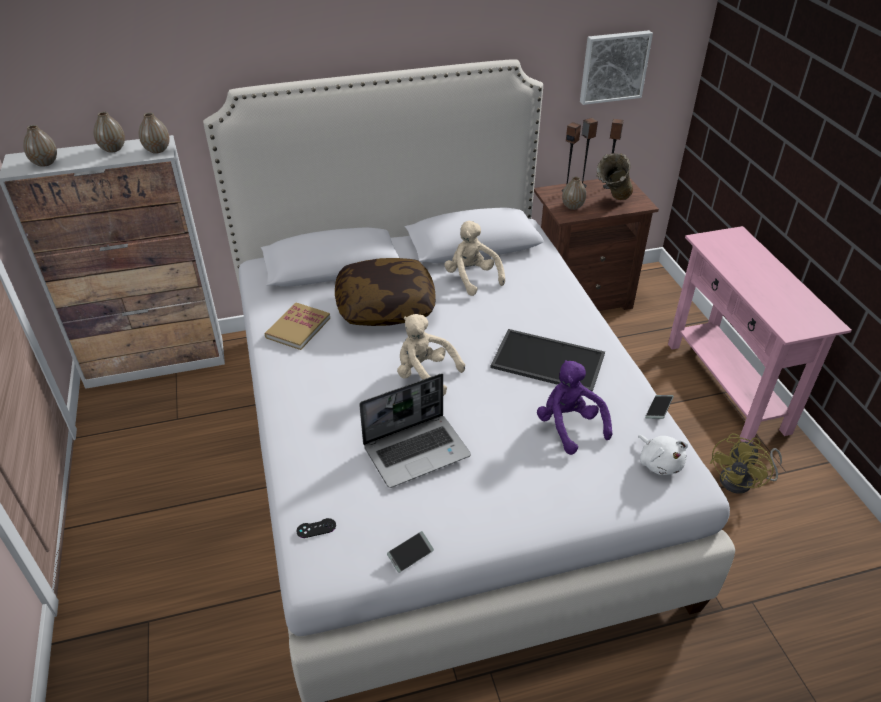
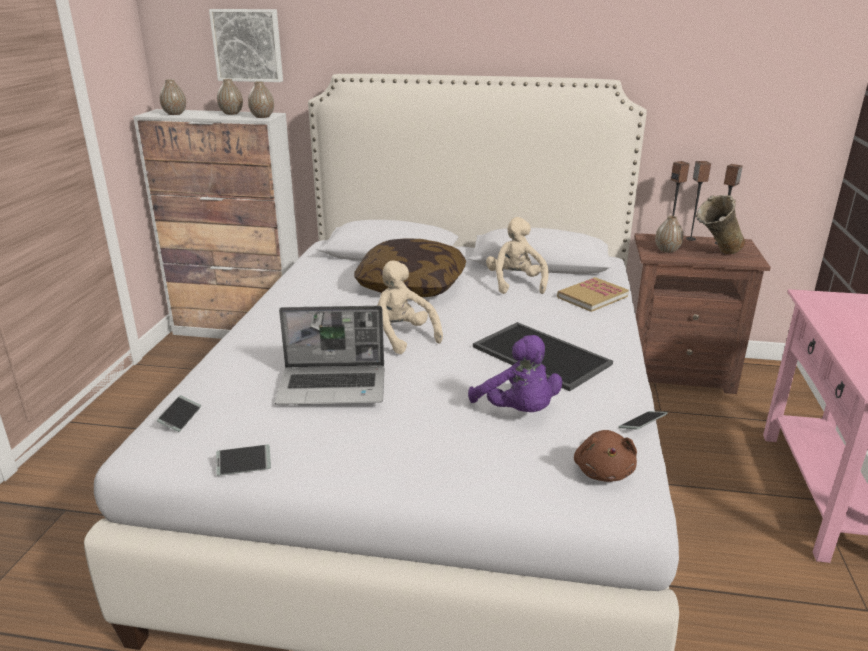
camera: 25 degrees right, 15 degrees down
(298, 328) = (318, 284): book -> book (592, 297)
(316, 528) = (180, 418): black game controller -> phone
(569, 426) = (518, 411): purple plush toy -> purple plush toy turned 150 degrees clockwise
(613, 66) = (738, 108): picture -> picture (248, 45)
(659, 463) = (603, 471): white plush toy -> brown plush toy
(742, 481) = (792, 600): yellow fan -> none

